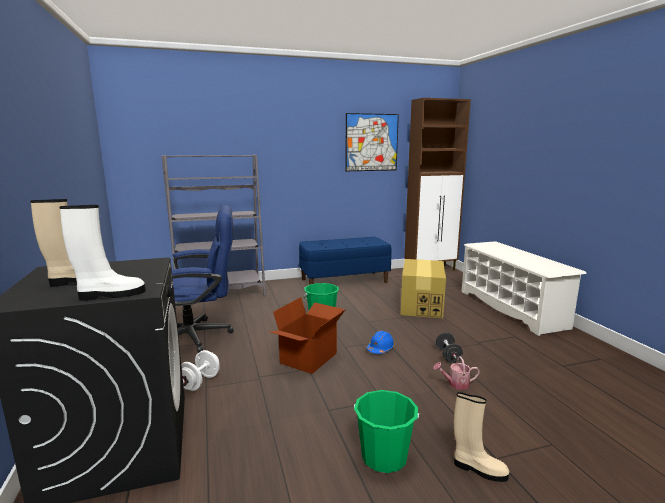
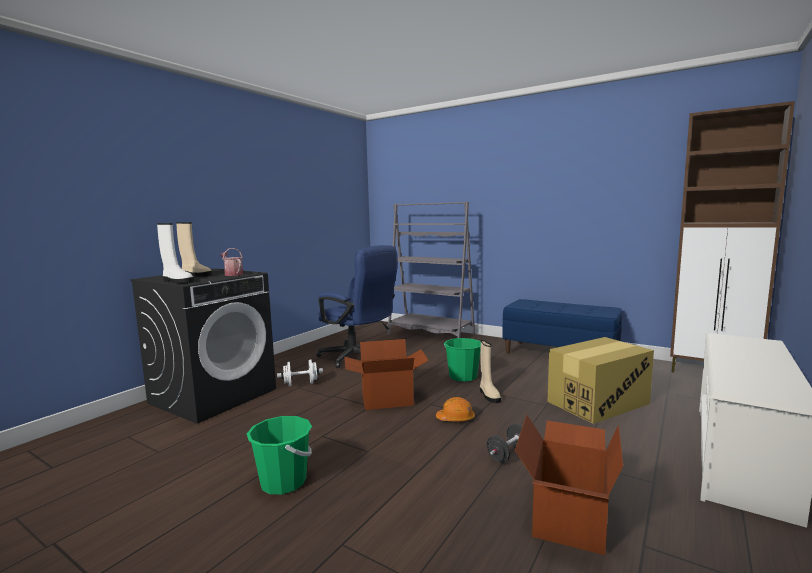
camera: 50 degrees right, 5 degrees down
(371, 142) = (623, 183): picture -> none
(380, 349) = (456, 418): blue hard hat -> orange hard hat
(455, 384) = (453, 478): watering can -> watering can (232, 274)
(478, 469) = (312, 537): beige boot -> beige boot (488, 395)
(527, 372) = (567, 518): none -> cardboard box

